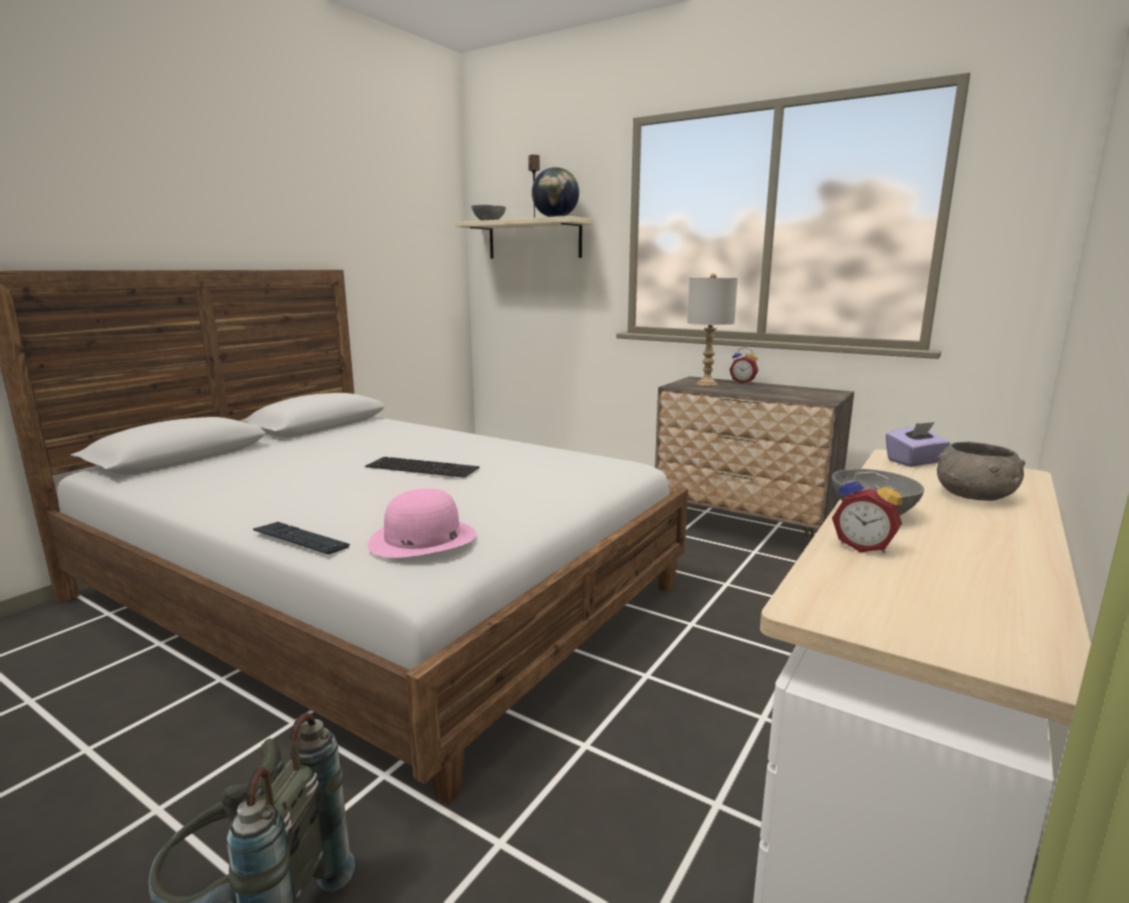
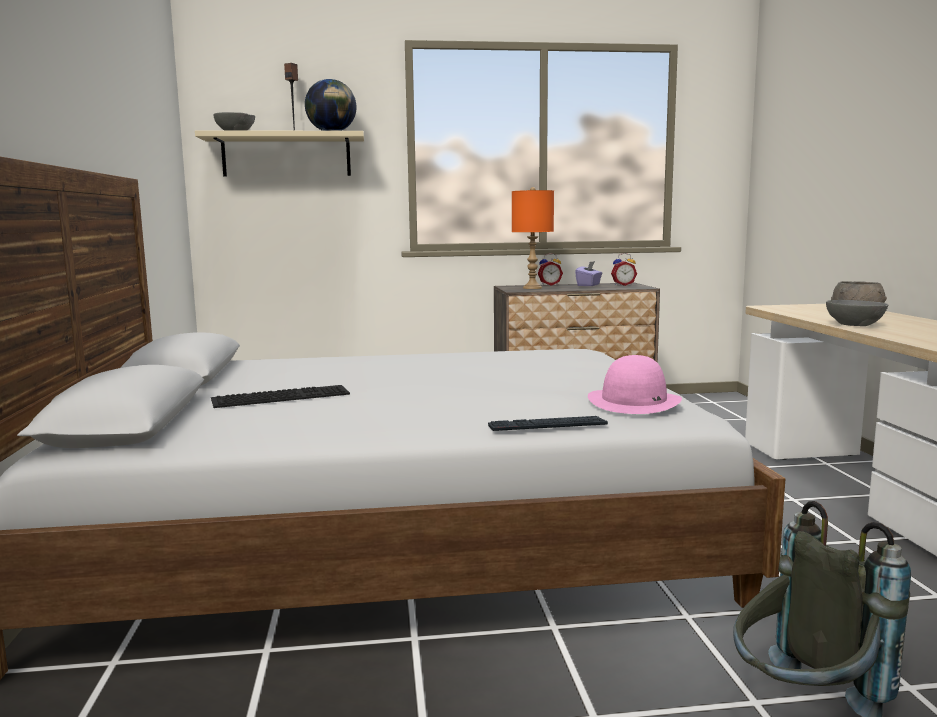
camera: 40 degrees left, 5 degrees down
(424, 467) = (447, 375): keyboard -> keyboard (282, 396)
(706, 384) = (532, 288): grey table lamp -> orange table lamp
(863, 546) = (900, 334): alarm clock -> alarm clock (623, 285)
(914, 462) = (783, 307): purple tissue box -> purple tissue box (589, 285)

